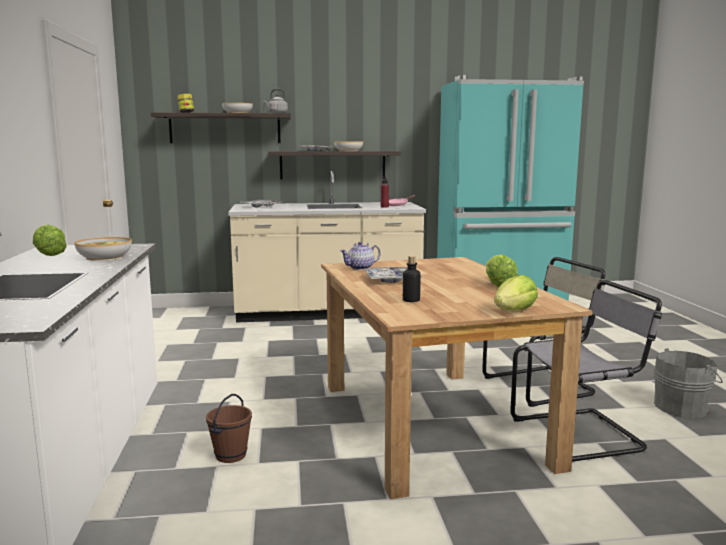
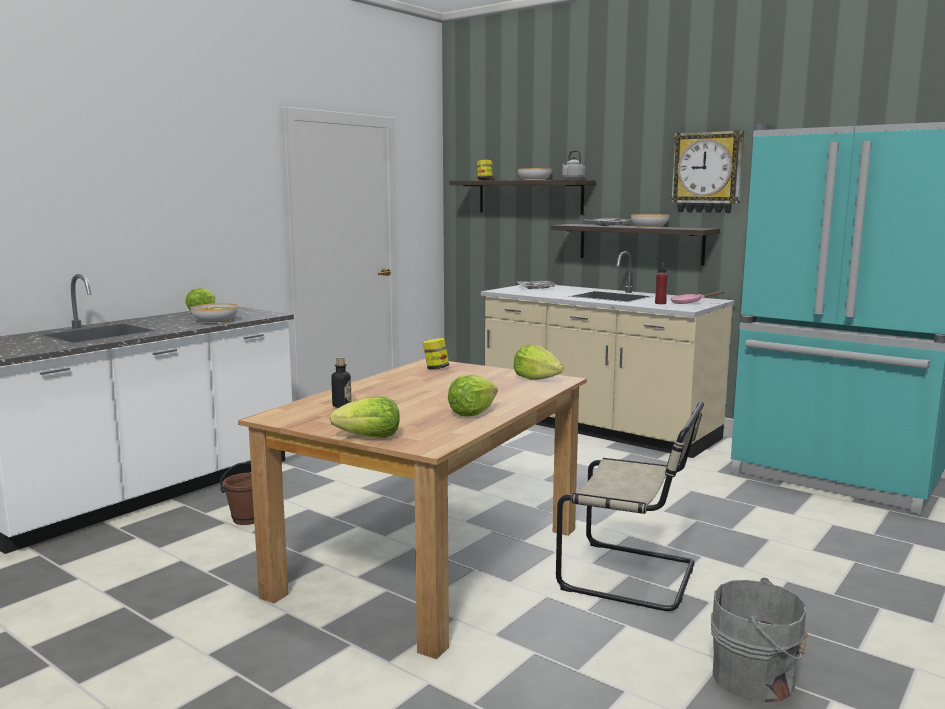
camera: 45 degrees right, 0 degrees up
(360, 268) = (436, 368): teapot -> jar
(383, 110) = (707, 172): none -> wall clock
(391, 280) = (408, 385): tray -> none
(443, 262) = (536, 379): none -> lettuce
(580, 434) = (538, 637): grey chair -> none

